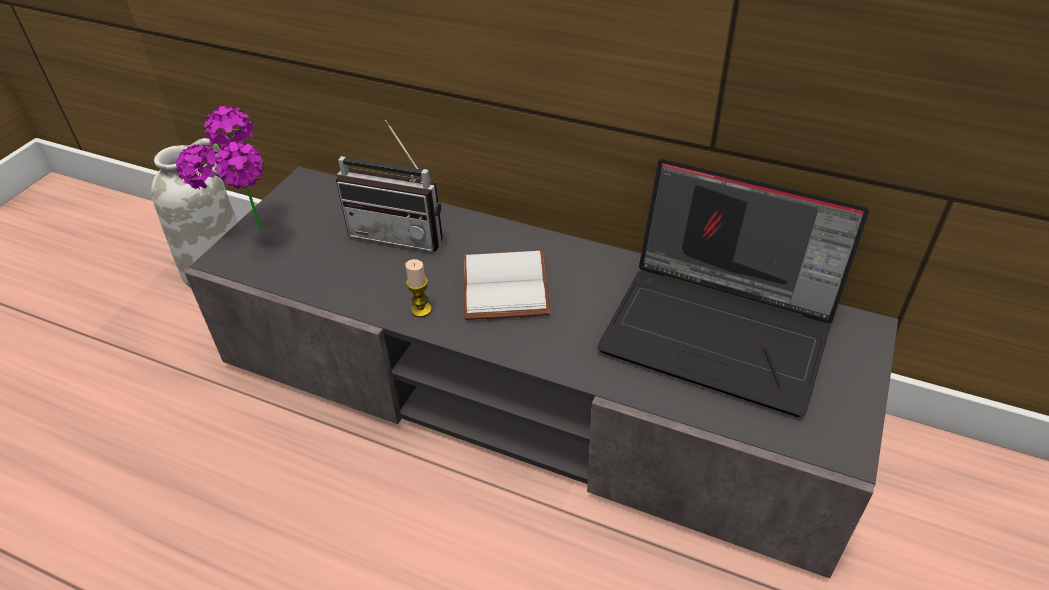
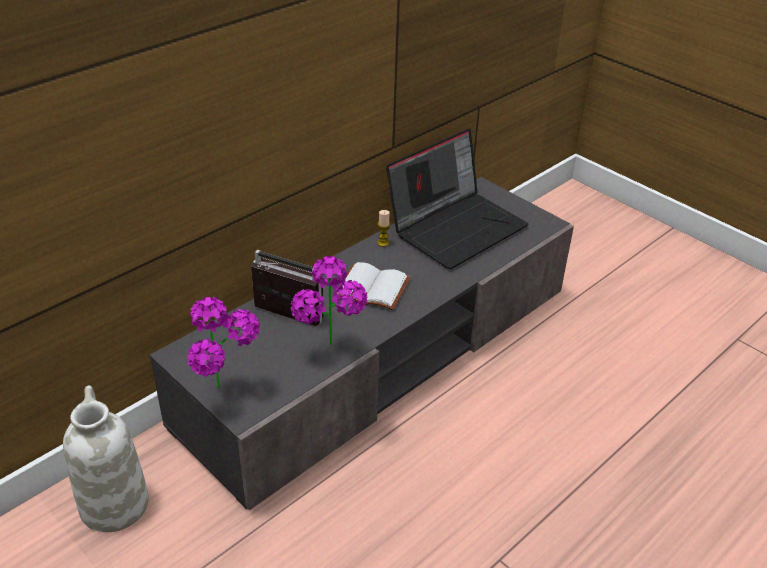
camera: 70 degrees left, 5 degrees down
(352, 293) = (331, 353): none -> potted plant
(401, 232) = (283, 318): radio -> radio turned 105 degrees counterclockwise
(421, 310) = (370, 327): candle -> candle (383, 243)

